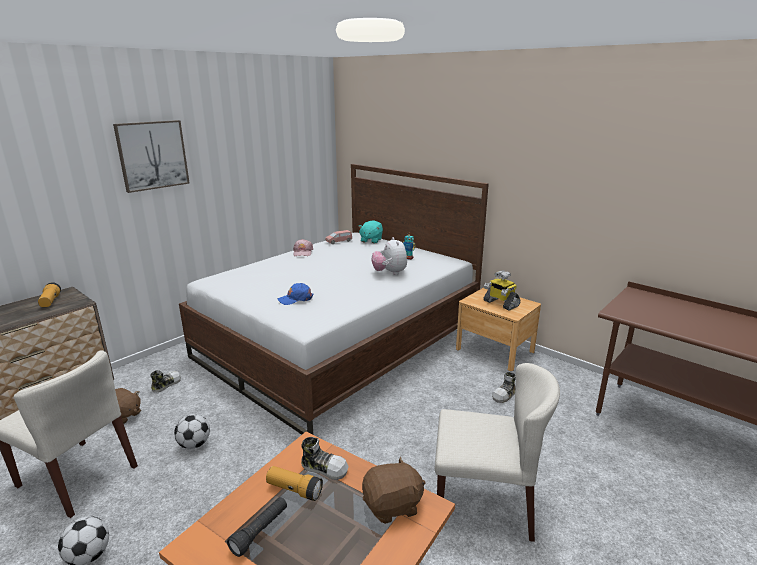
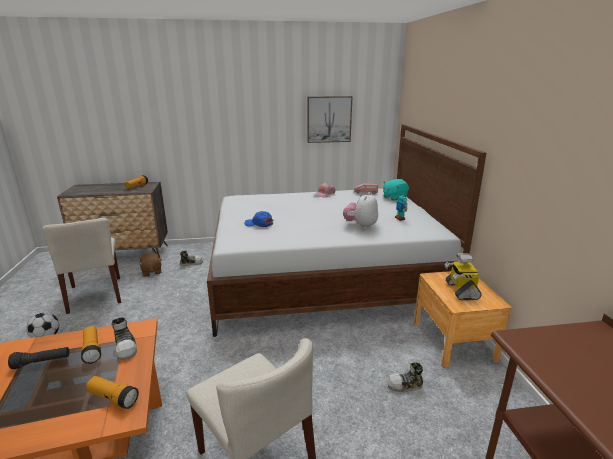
camera: 40 degrees right, 0 degrees up
(152, 155) = (223, 99): picture -> picture (329, 119)
(194, 444) = (157, 305): football -> none
(393, 506) = (113, 398): brown plush toy -> flashlight

